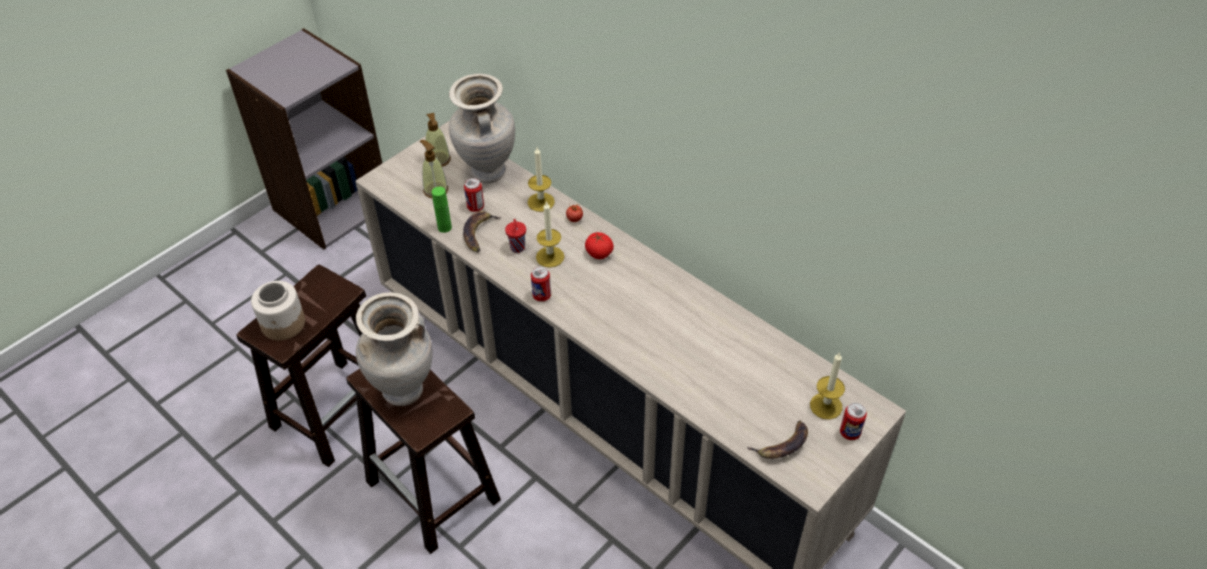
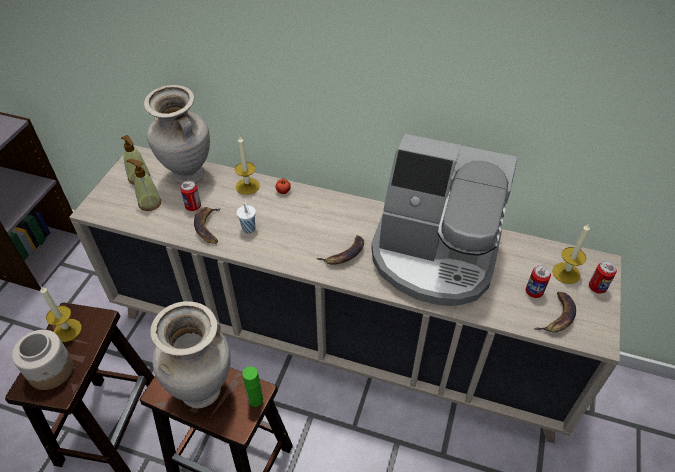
camera: 25 degrees left, 0 degrees up
(444, 227) = (174, 232): green bottle -> green bottle (255, 399)
(517, 249) = (249, 229): red cup -> white cup
(542, 296) = (292, 262): can -> can (534, 292)
(550, 257) = (280, 227): candle -> candle (67, 330)
(598, 306) = (344, 254): none -> banana
(599, 253) = (319, 212): tomato -> none
(691, 339) = (434, 256): none -> coffee machine

